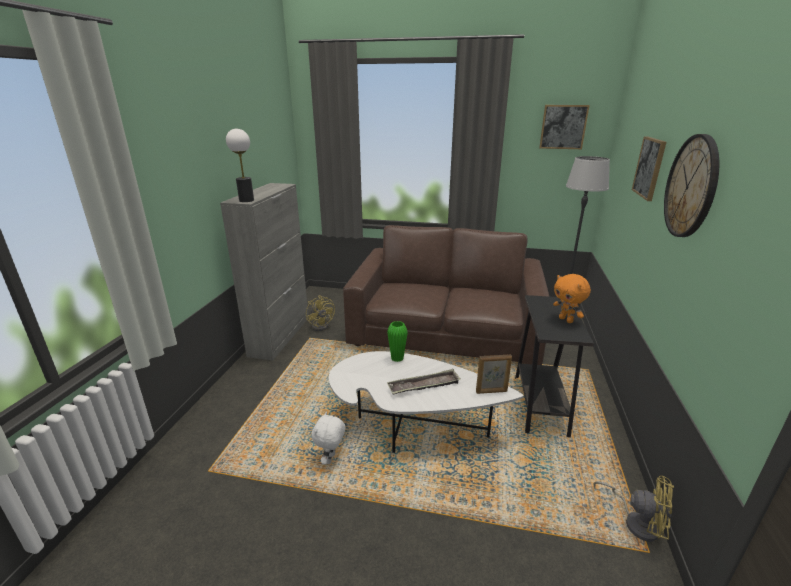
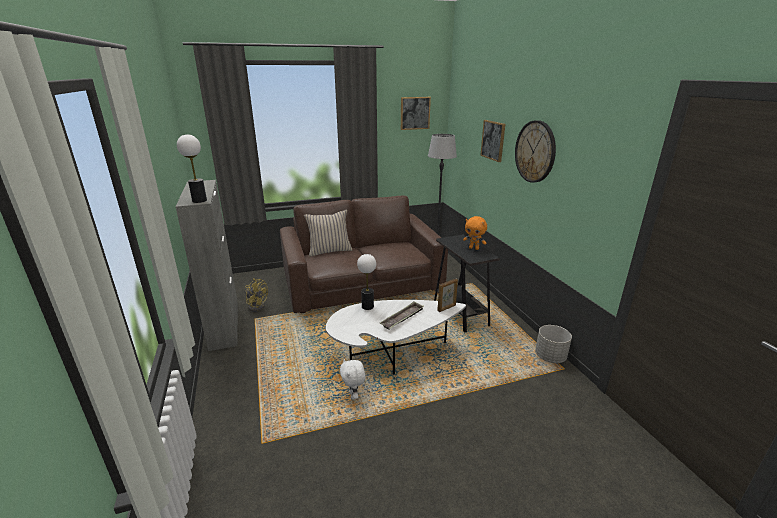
camera: 30 degrees left, 0 degrees up
(397, 358) = (367, 306): green vase -> table lamp
(412, 283) = (329, 251): none -> beige pillow
(636, 522) = (550, 357): yellow fan -> grey planter

